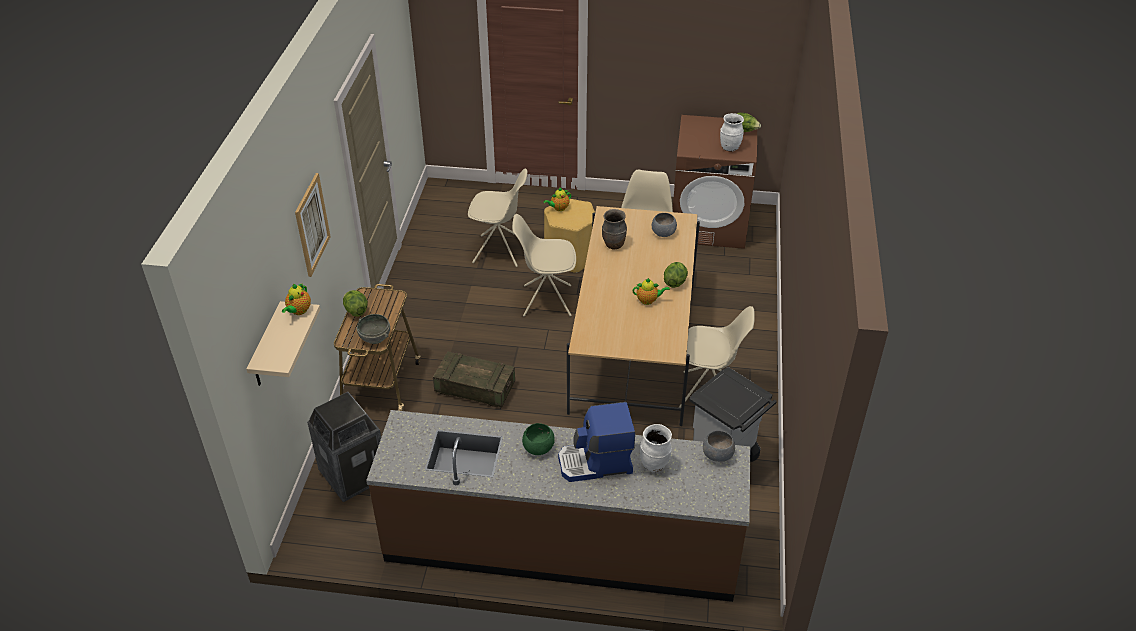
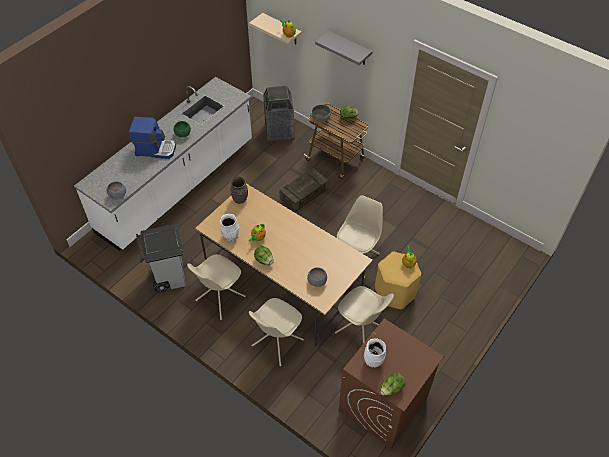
camera: 120 degrees right, 10 degrees up
(312, 224) = (349, 48): picture -> grey shelf
(500, 251) = (424, 256): beige chair -> beige chair (276, 343)
(561, 545) = (177, 186): brown counter -> white counter
(596, 463) = (155, 149): coffee machine -> coffee machine turned 75 degrees clockwise
(613, 245) = (323, 248): brown vase -> brown vase (239, 199)
(654, 464) = (135, 169): white vase -> white vase (230, 236)

